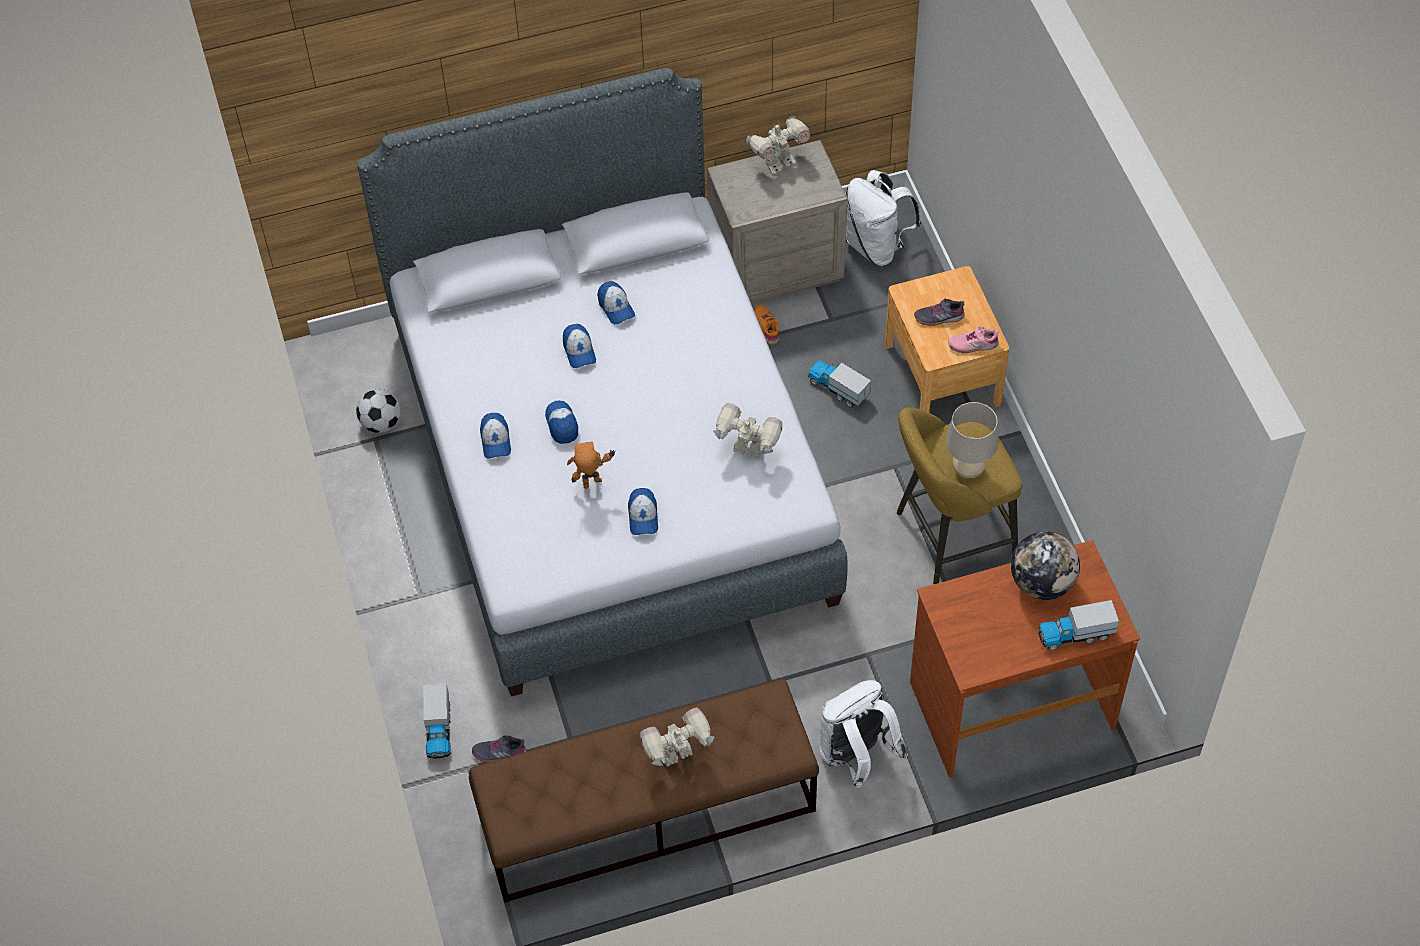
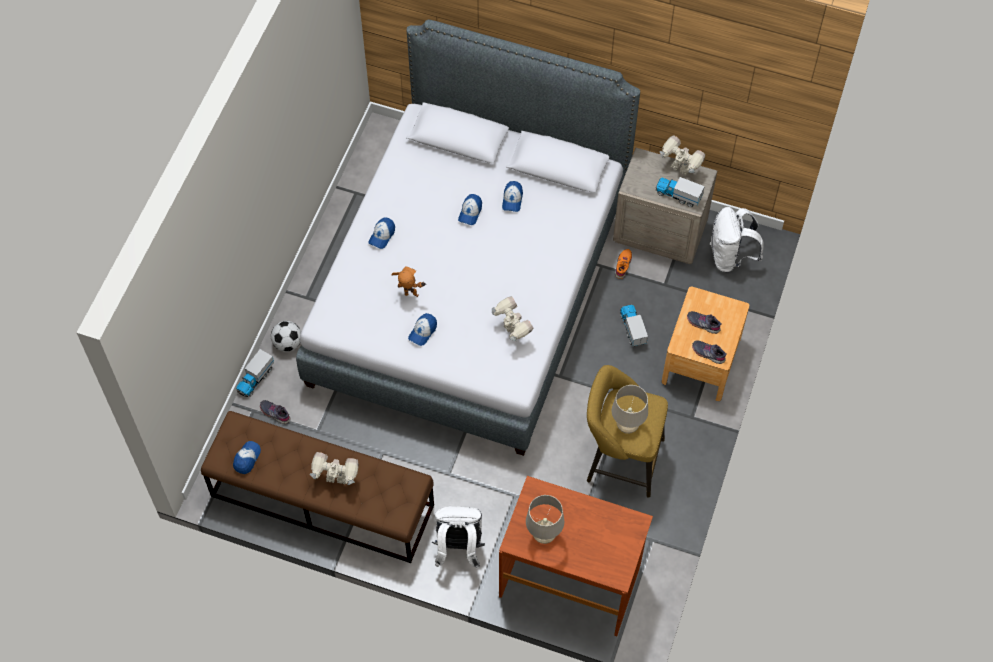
camera: 35 degrees right, 5 degrees up
(381, 423) = (366, 186): football -> football (288, 343)
(562, 424) = (424, 250): cap -> cap (247, 459)
(778, 162) = (680, 169): toy robot -> toy robot turned 150 degrees counterclockwise
(972, 344) = (708, 353): pink shoe -> grey shoe
(995, 640) = (544, 535): none -> beige table lamp
(1042, 583) = (600, 521): globe -> none
(1075, 634) = (592, 564): toy truck -> toy truck (678, 195)

